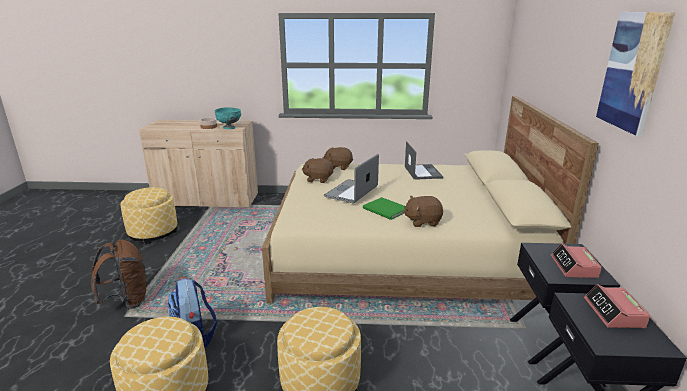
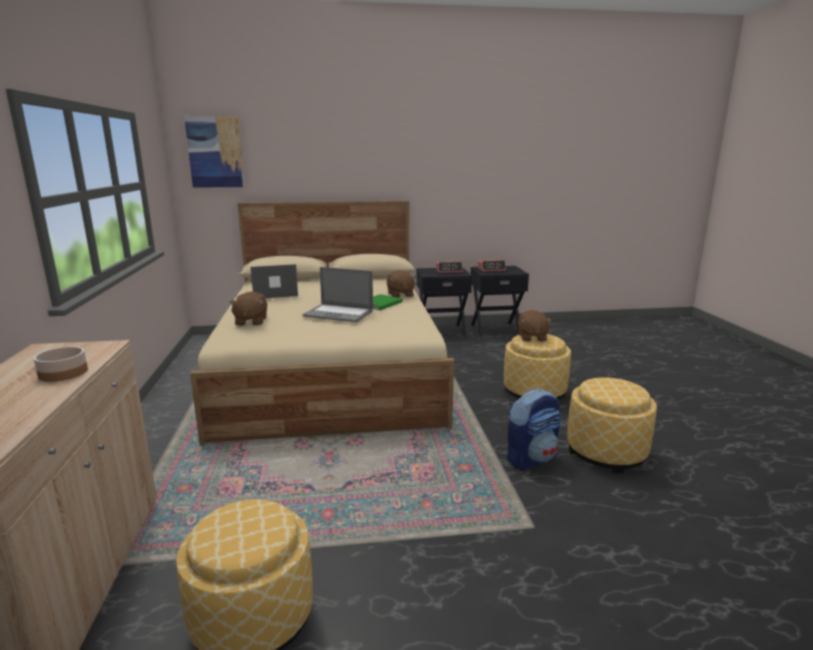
camera: 100 degrees left, 5 degrees down
(127, 301) = (502, 541): brown backpack -> none
(229, 128) = (100, 351): turquoise bowl -> none
(318, 179) = (292, 330): brown plush toy -> brown plush toy (531, 337)
(632, 71) = (421, 152): picture -> picture (215, 152)

